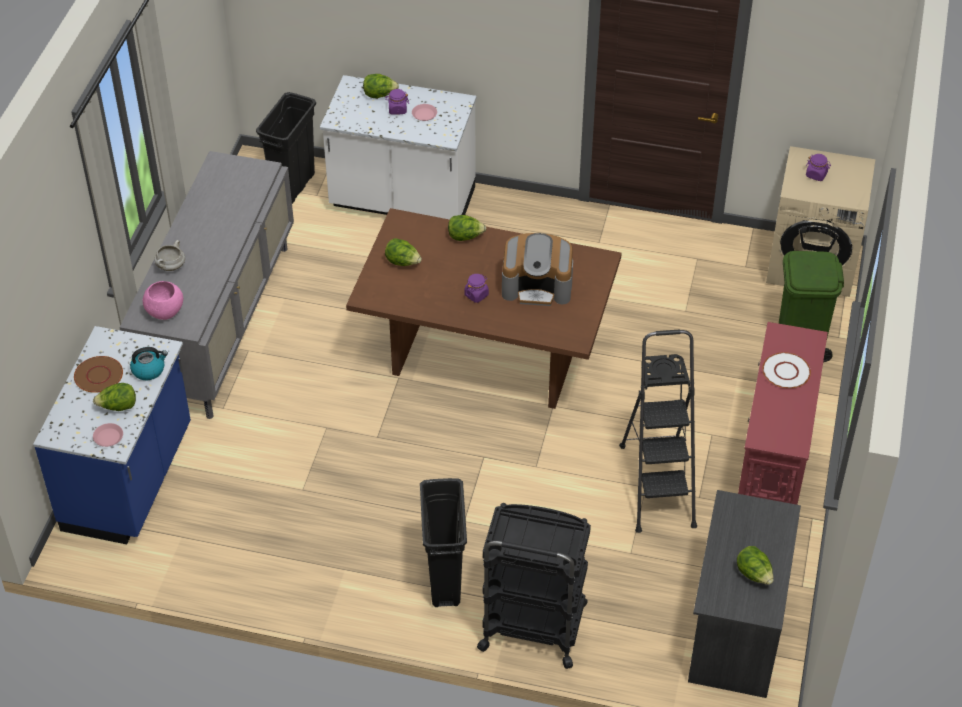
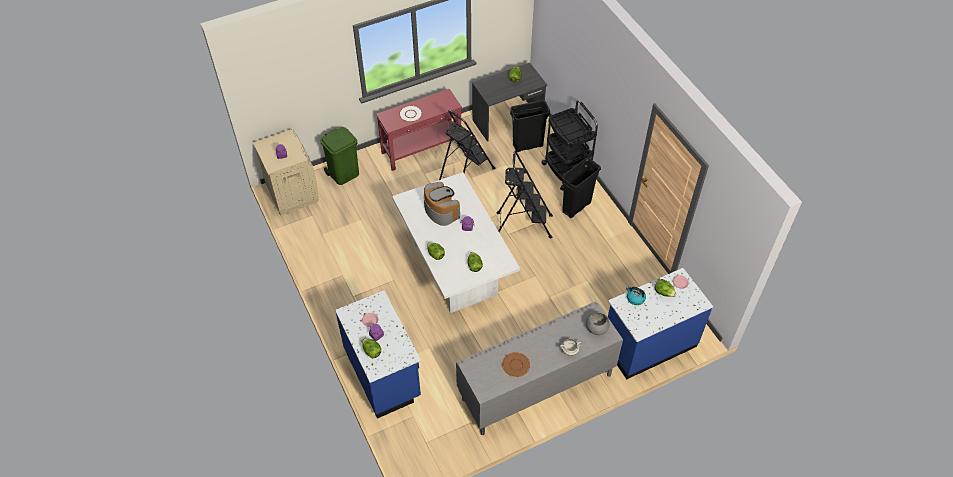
camera: 130 degrees left, 5 degrees up
(98, 375) = (658, 314): brown plate -> brown plate (515, 365)
(165, 312) = (596, 329): pink bowl -> grey bowl
(293, 187) = (417, 432): black trash can -> black trash can (528, 145)
(402, 201) = (383, 374): white counter -> blue counter
(482, 486) = (523, 224): none -> step ladder
(486, 357) = (454, 269): brown dining table -> white dining table

